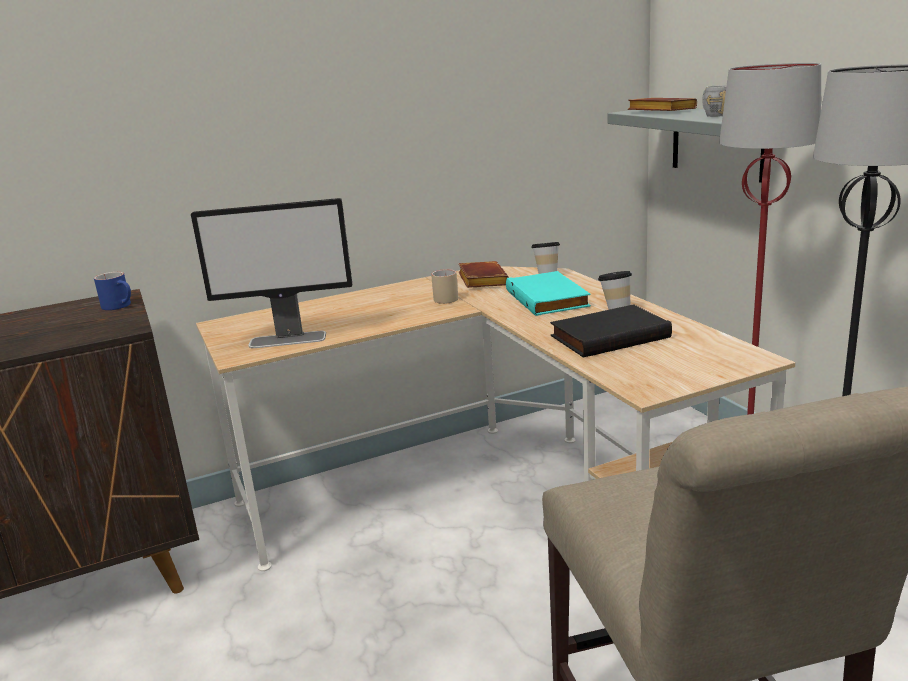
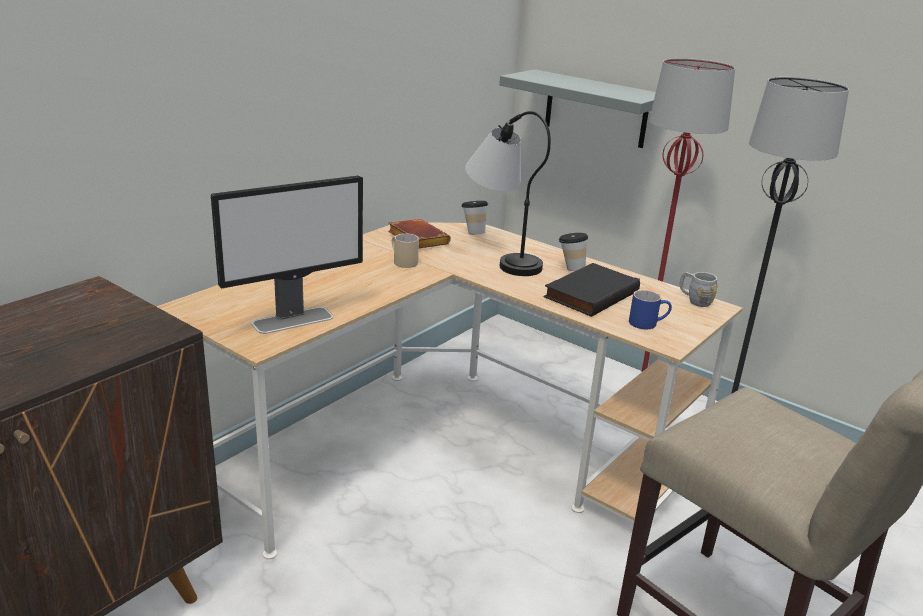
camera: 30 degrees left, 5 degrees up
(121, 306) = (112, 301): blue mug -> blue mug (648, 323)
(549, 298) = (500, 257): turquoise book -> table lamp
(659, 111) = (548, 78): brown book -> none
(713, 115) = (608, 89): grey mug -> grey mug (694, 300)

